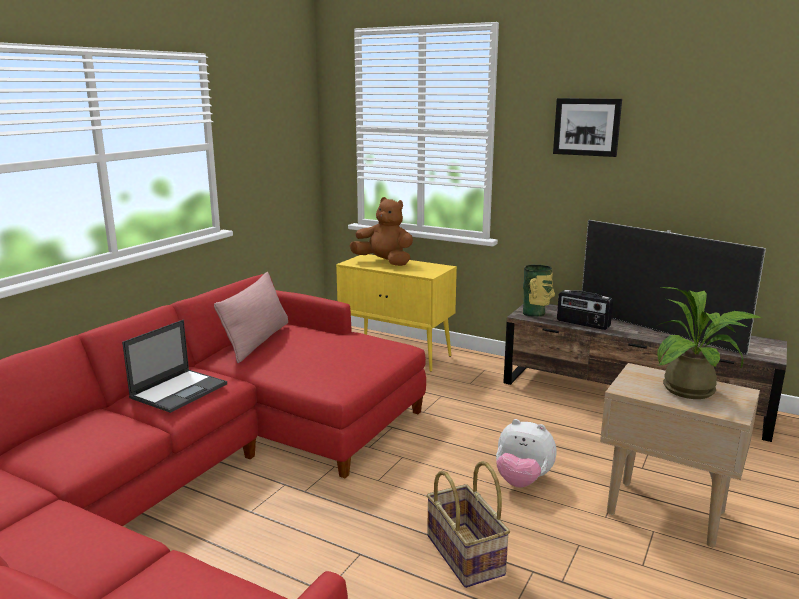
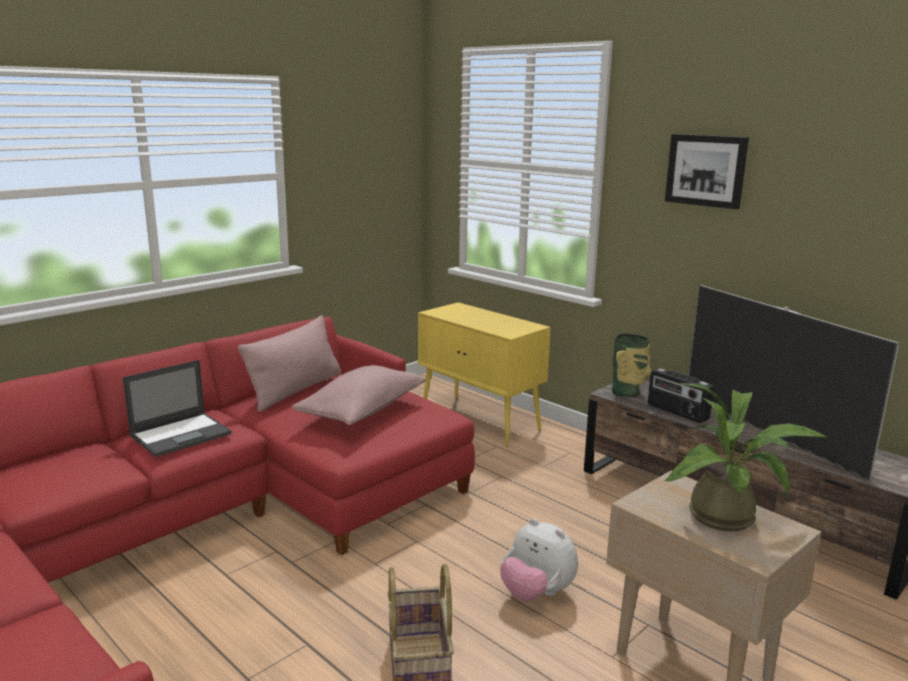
camera: 15 degrees right, 0 degrees up
(331, 351) = (362, 411): none -> pink pillow
(384, 262) = (471, 315): brown plush toy -> none

